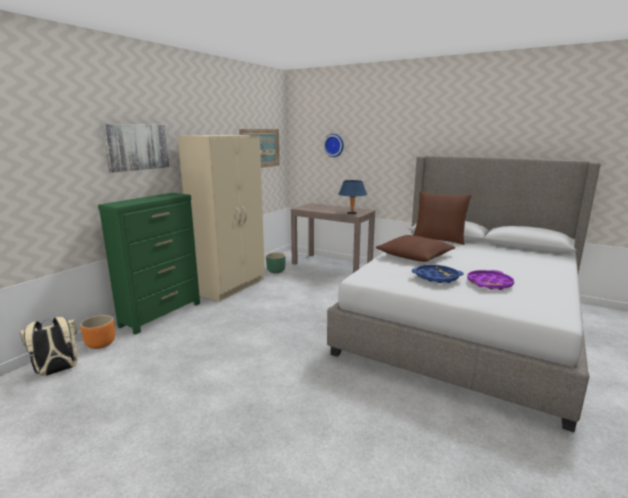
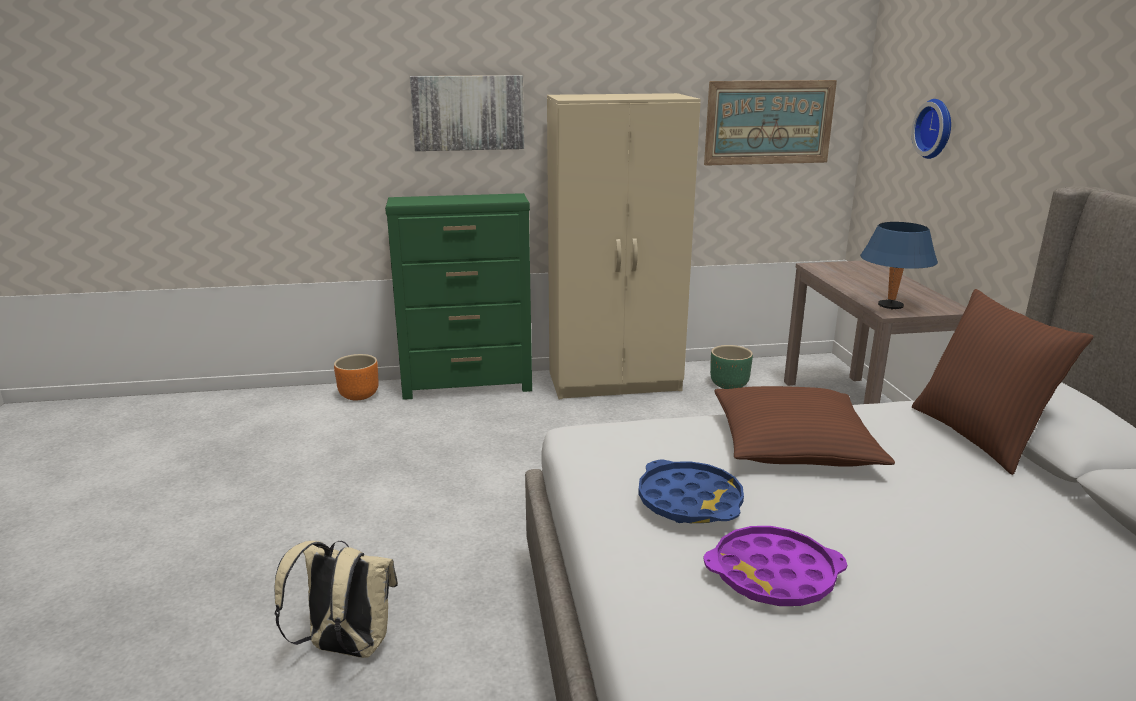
camera: 50 degrees right, 5 degrees up
(57, 371) = (286, 406): beige backpack -> beige backpack (345, 648)

